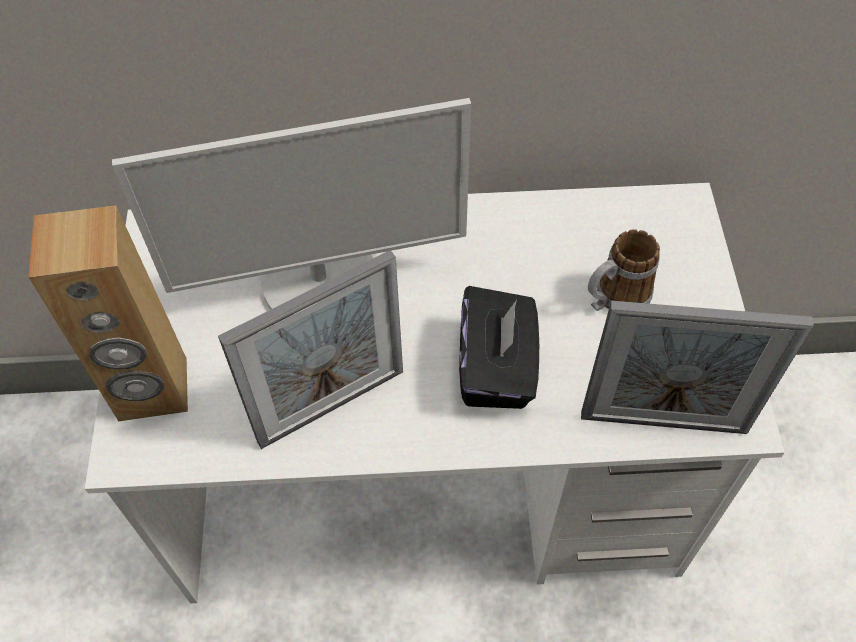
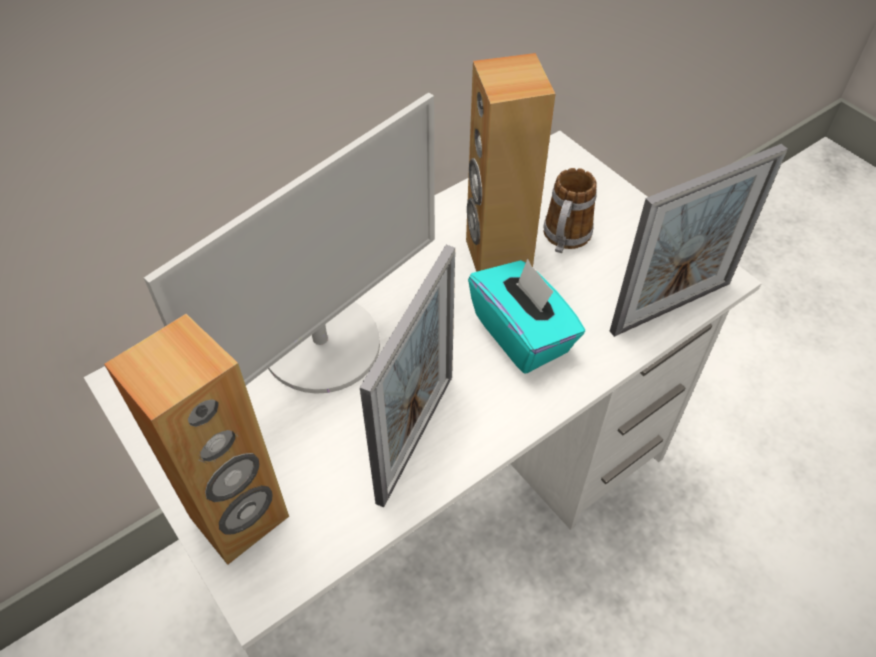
camera: 35 degrees left, 5 degrees down
(497, 368) = (522, 334): black tissue box -> turquoise tissue box
(535, 282) = (497, 256): none -> brown speaker

